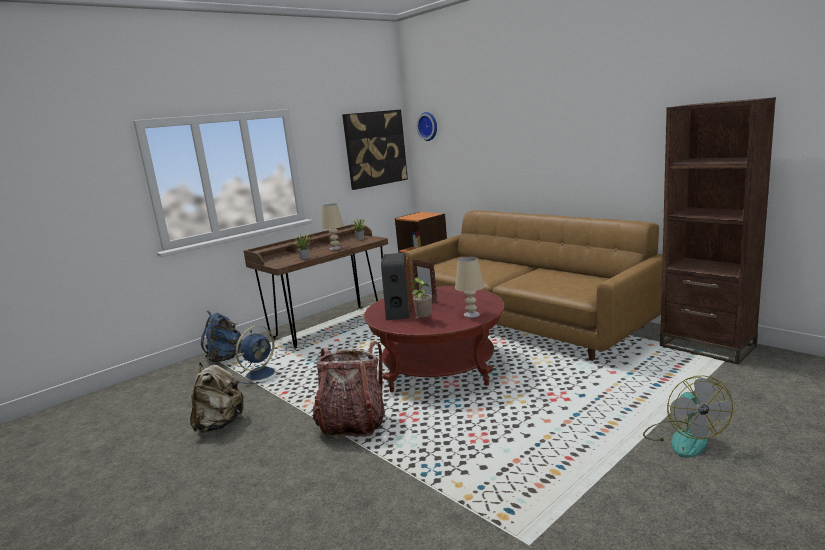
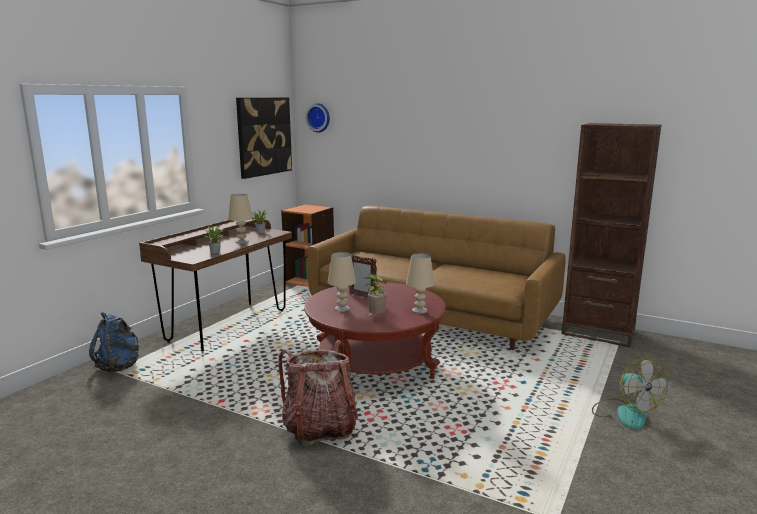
camera: 20 degrees left, 0 degrees up
(220, 424) = (163, 442): beige backpack -> none
(261, 373) = (178, 382): blue fan -> none
(399, 311) = (342, 308): speaker -> beige table lamp

